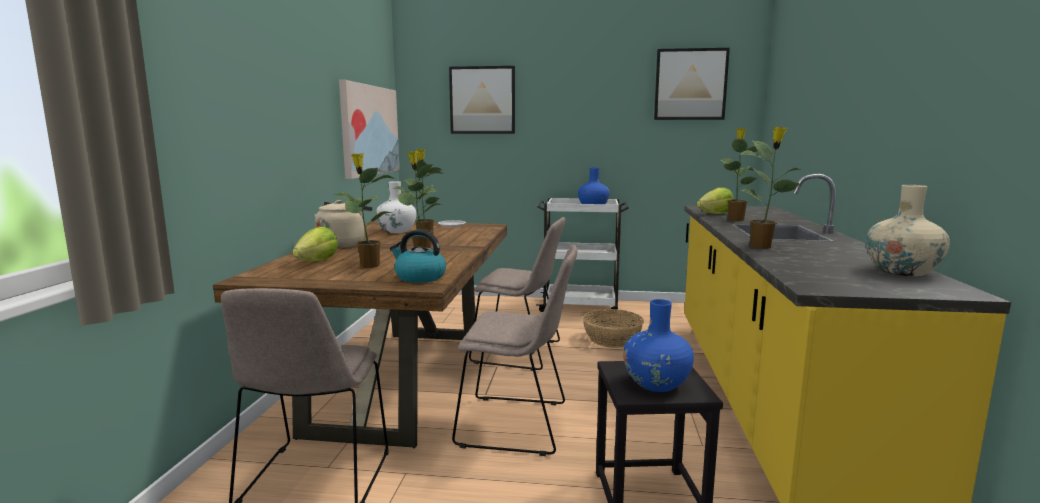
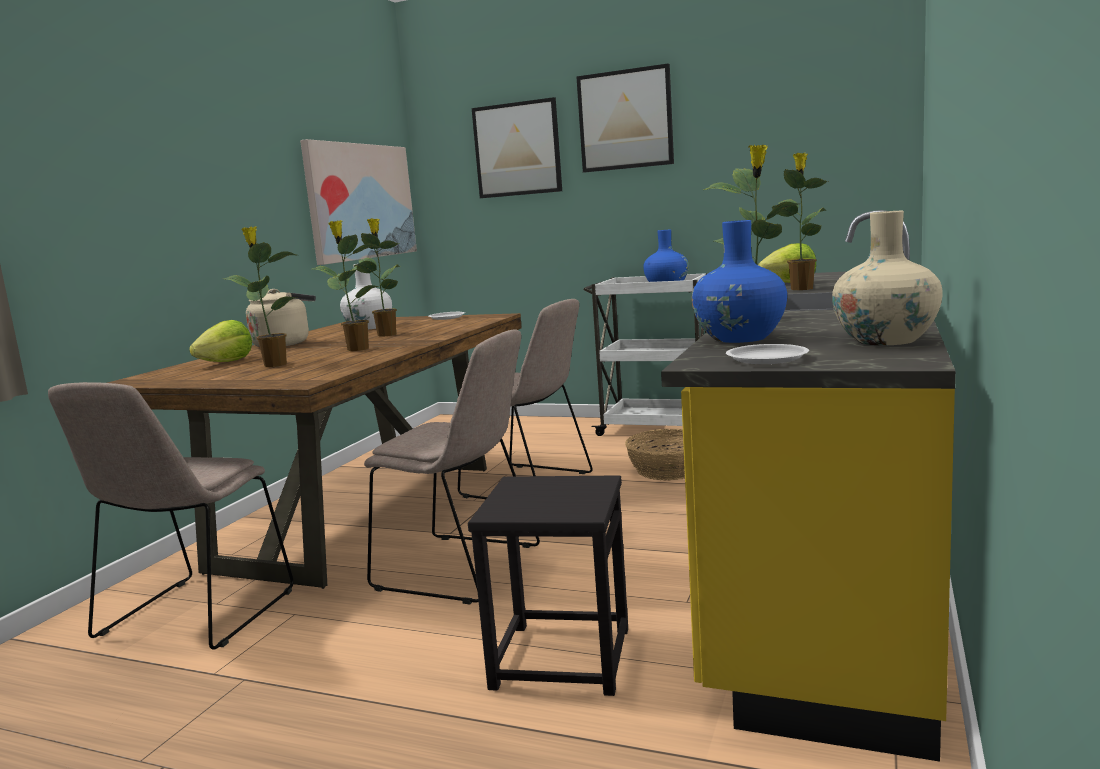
camera: 15 degrees right, 0 degrees up
(419, 277) = (309, 375): kettle -> none
(656, 384) = (543, 501): blue vase -> blue vase (740, 338)
(690, 84) = (803, 96): picture -> picture (625, 120)
(854, 285) = (766, 359): none -> white plate

